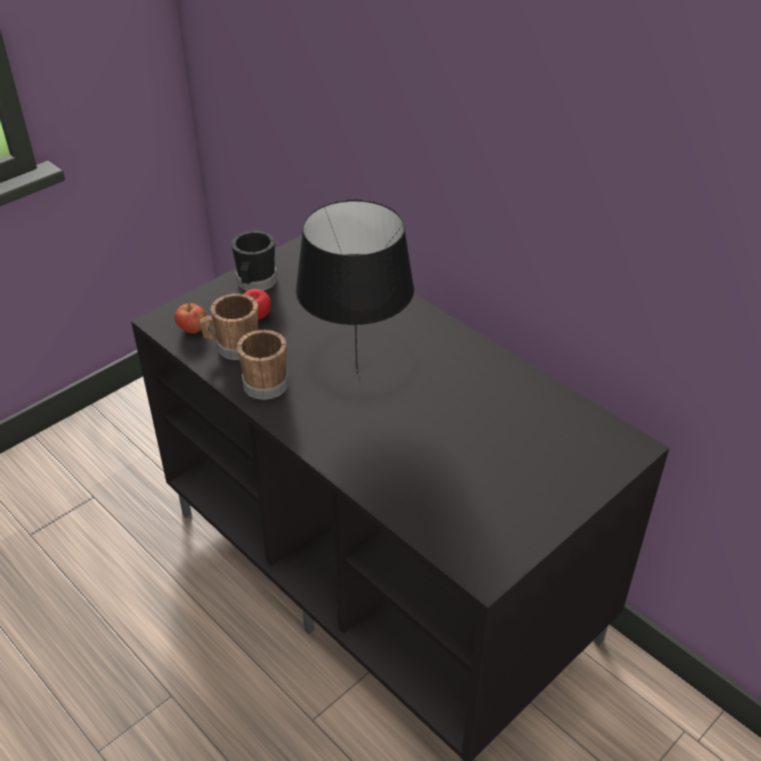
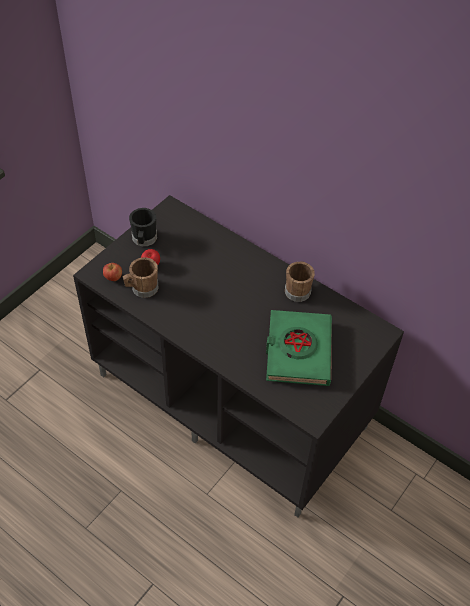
camera: 10 degrees left, 10 degrees up
(268, 381) = (169, 310): brown mug -> brown mug (298, 289)
(357, 368) = (220, 296): black table lamp -> none
(475, 460) = (298, 351): none -> green book

